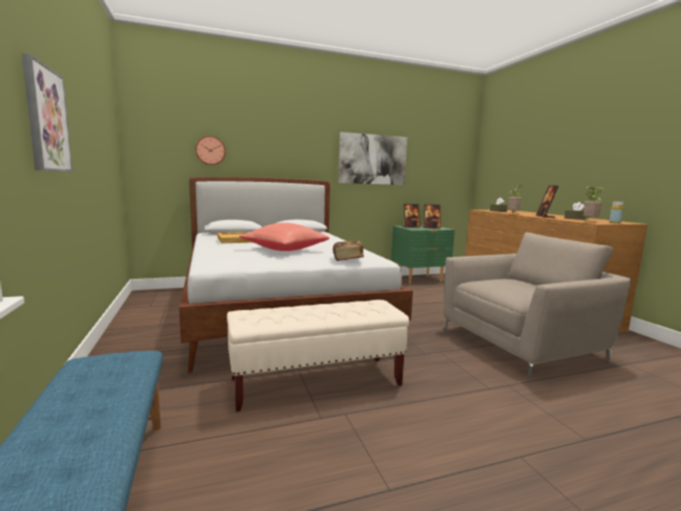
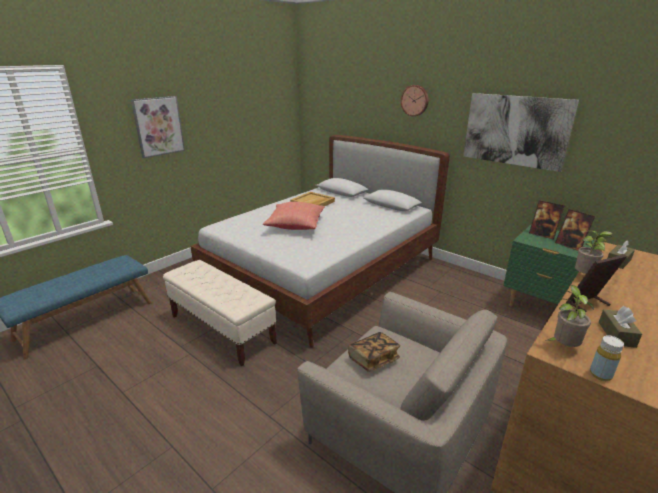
camera: 60 degrees right, 15 degrees up
(210, 150) = (349, 111): wall clock -> wall clock (415, 100)
(347, 259) = (289, 253): book -> book (373, 359)

